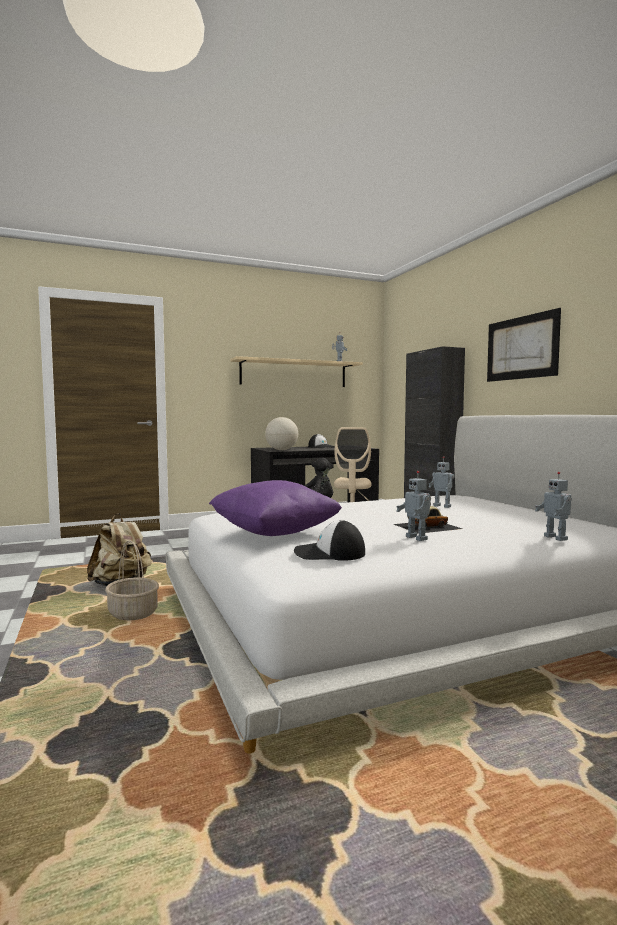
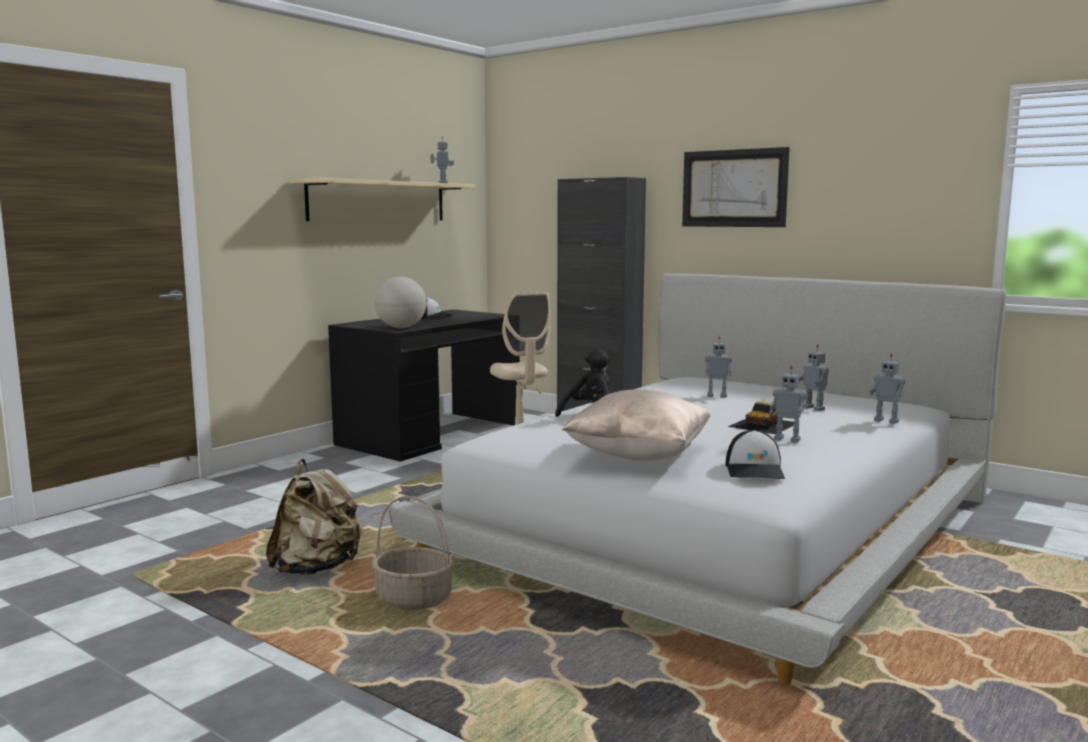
camera: 30 degrees left, 5 degrees up
(274, 533) = (638, 456): purple pillow -> beige pillow
(329, 553) = (755, 470): cap -> cap turned 60 degrees counterclockwise
(505, 521) = (814, 408): none -> toy robot

